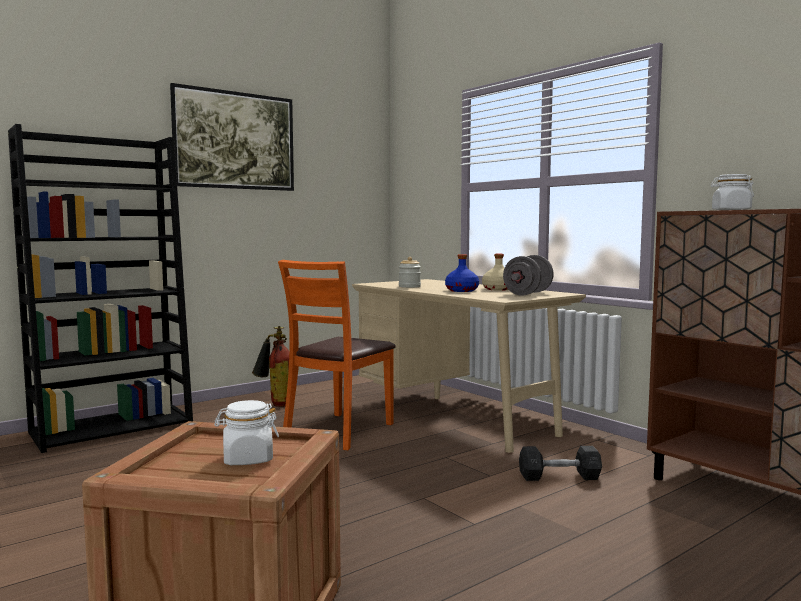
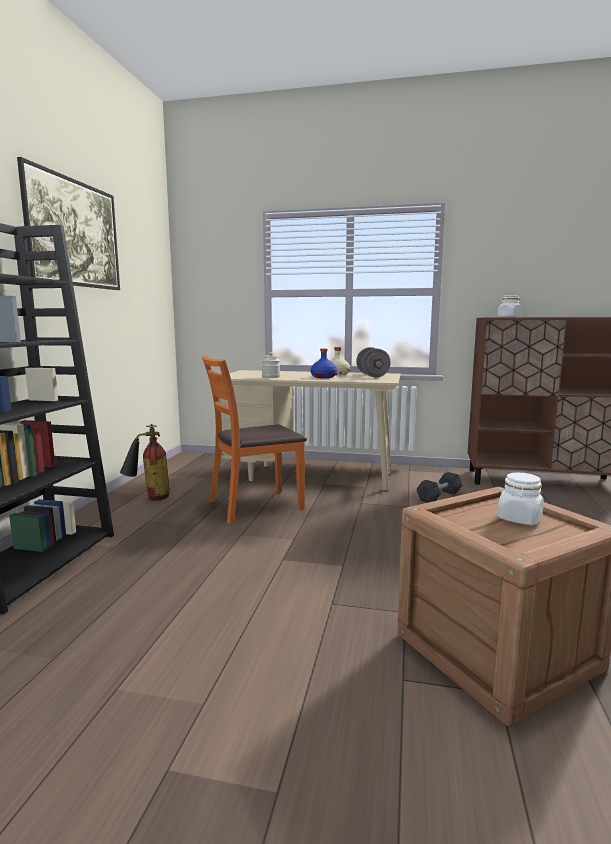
camera: 40 degrees left, 5 degrees up
(339, 431) = (254, 505): orange chair -> orange chair turned 75 degrees clockwise

